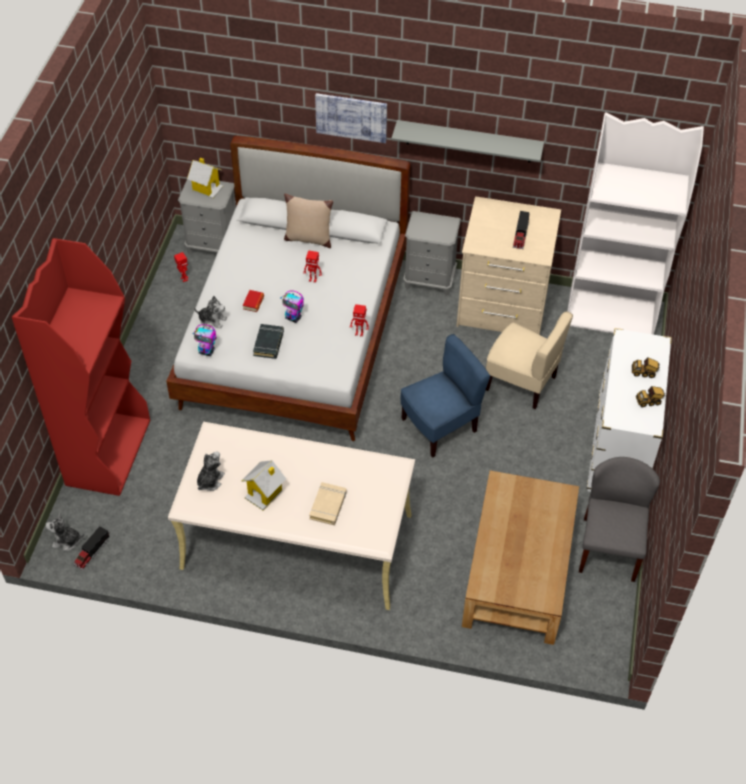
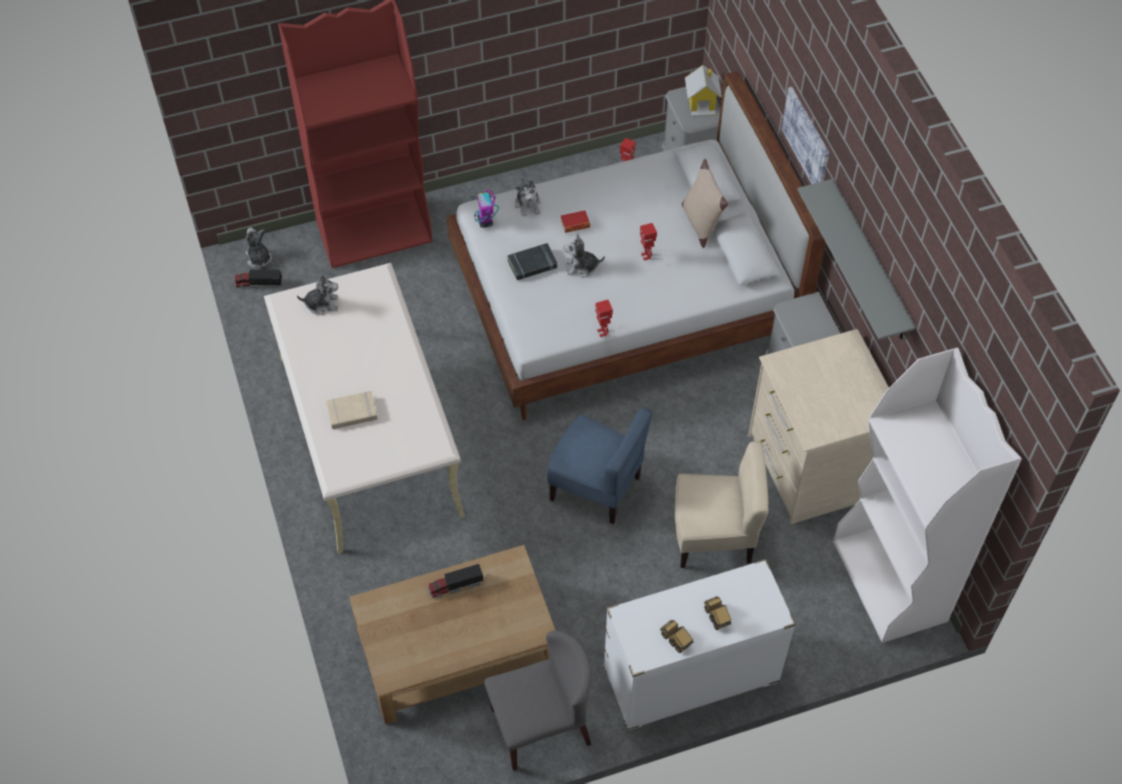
camera: 60 degrees right, 5 degrees up
(265, 493) = (334, 354): toy house -> none
(293, 318) = (582, 267): toy robot -> plush toy
(520, 235) = (829, 399): toy truck -> toy truck (455, 585)
(521, 382) = (714, 536): beige chair -> beige chair turned 90 degrees counterclockwise

